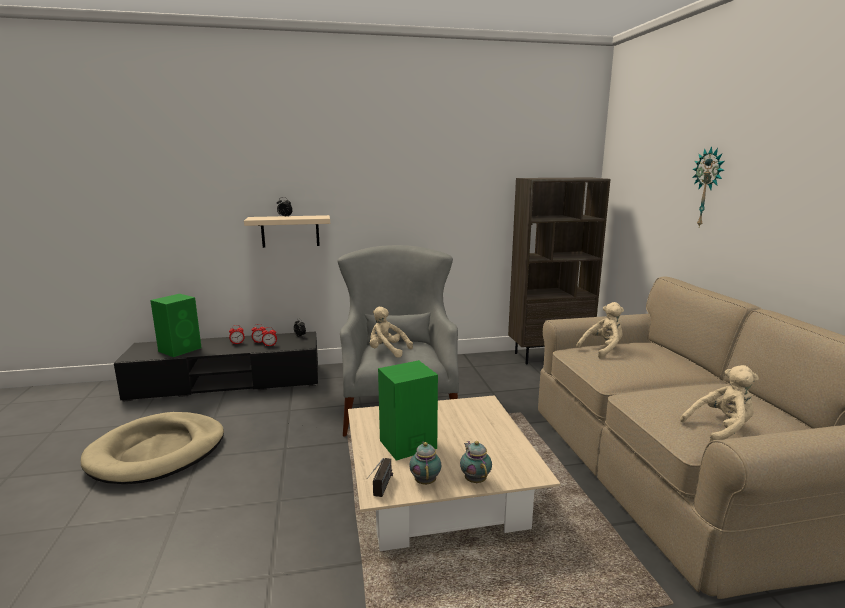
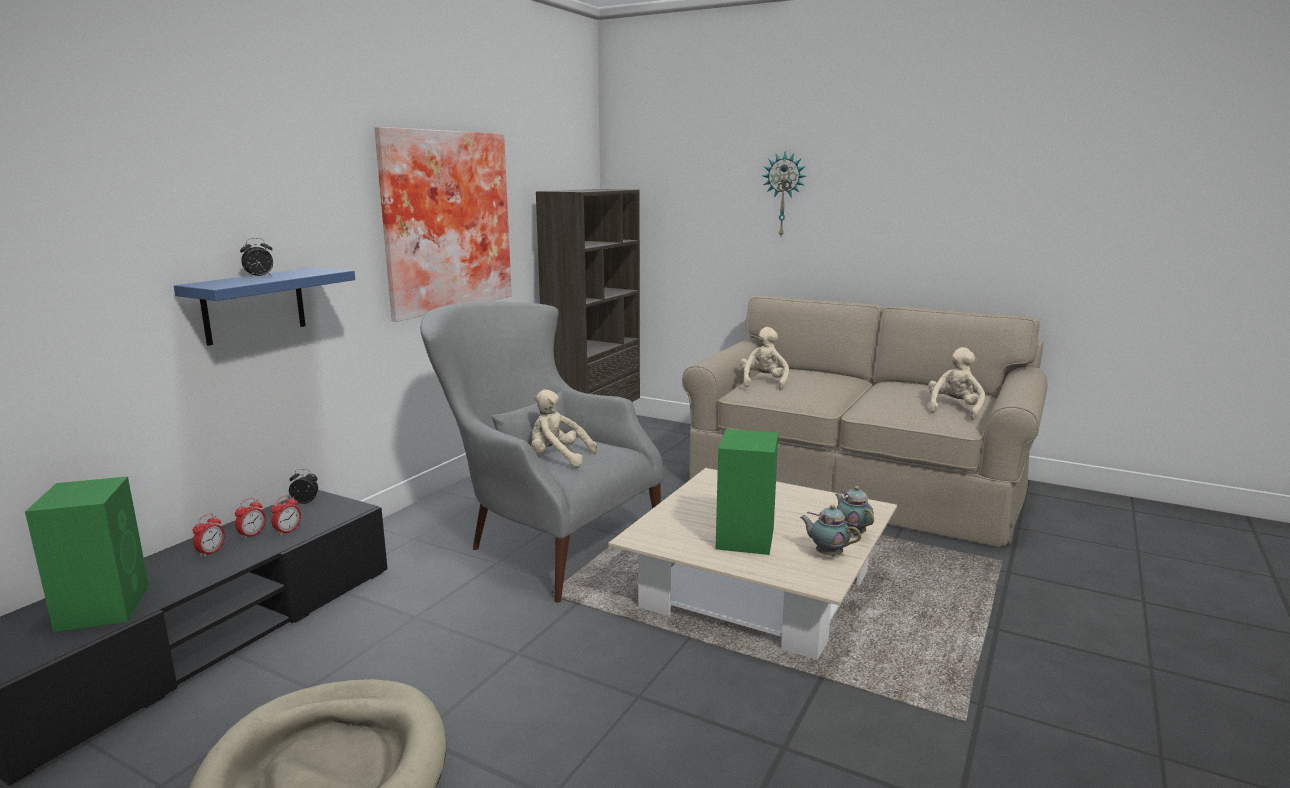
camera: 50 degrees left, 0 degrees up
(290, 231) = (254, 305): beige shelf -> blue shelf
(381, 491) = (819, 581): radio -> none
(387, 351) = (558, 458): beige plush toy -> beige plush toy turned 45 degrees clockwise
(429, 195) = (444, 221): none -> picture
(475, 479) = (852, 533): teapot -> teapot turned 45 degrees clockwise

